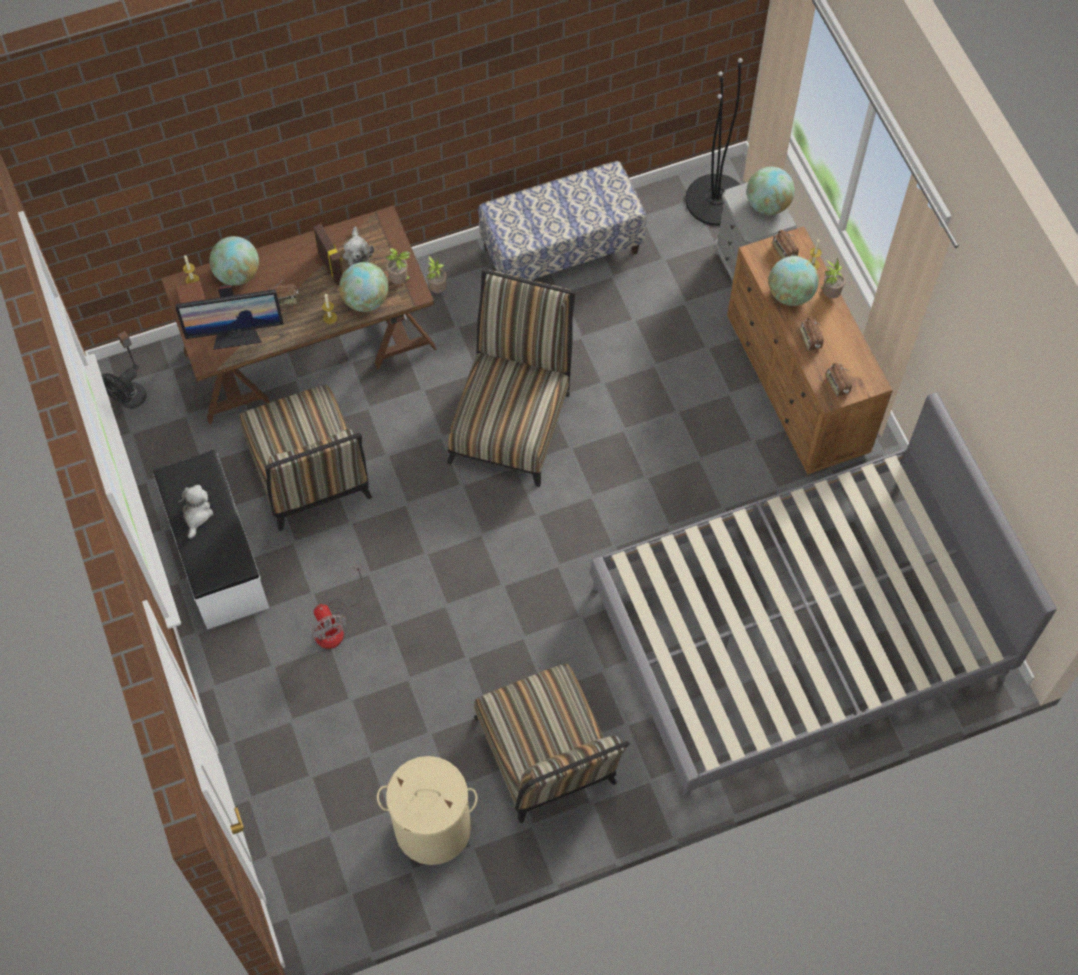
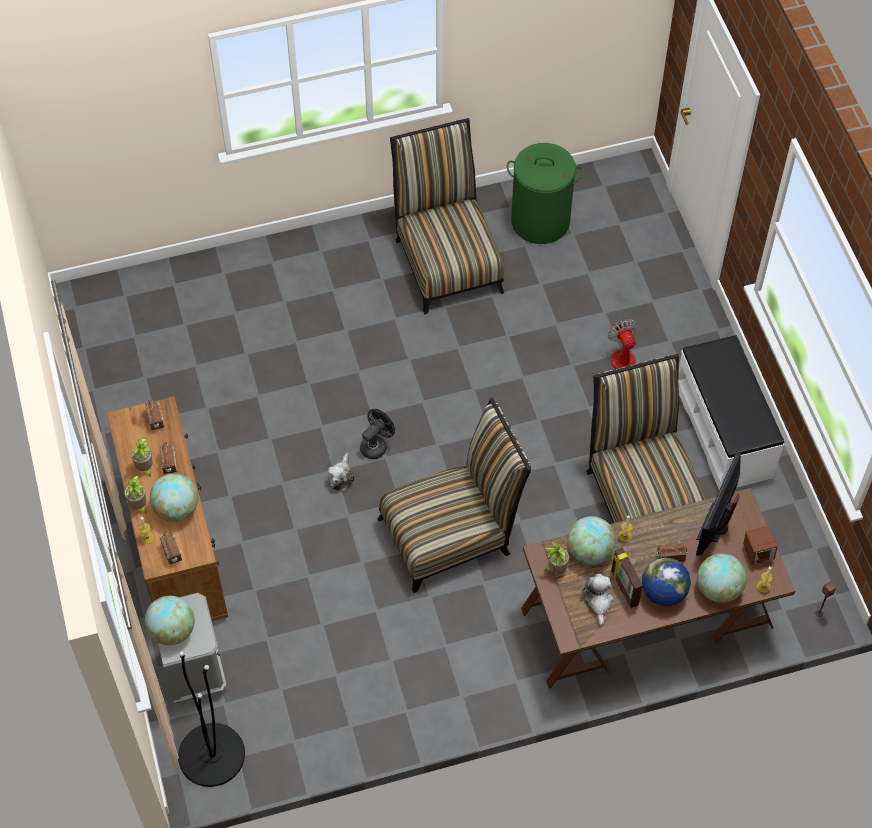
camera: 175 degrees left, 5 degrees down
(129, 400) = (821, 580): black fan -> black fan (376, 445)
(196, 514) = (740, 399): plush toy -> plush toy (341, 476)
(236, 335) = (715, 525): monitor -> monitor turned 60 degrees counterclockwise
(292, 266) = (663, 593): none -> globe
(432, 828) = (540, 221): beige laundry basket -> green laundry basket
(437, 289) = (517, 674): potted plant -> potted plant (145, 468)
(512, 419) = (452, 533): chair -> chair turned 135 degrees counterclockwise
(561, 249) = (385, 709): bench -> none
(800, 630) = (226, 335): grey bed -> none

